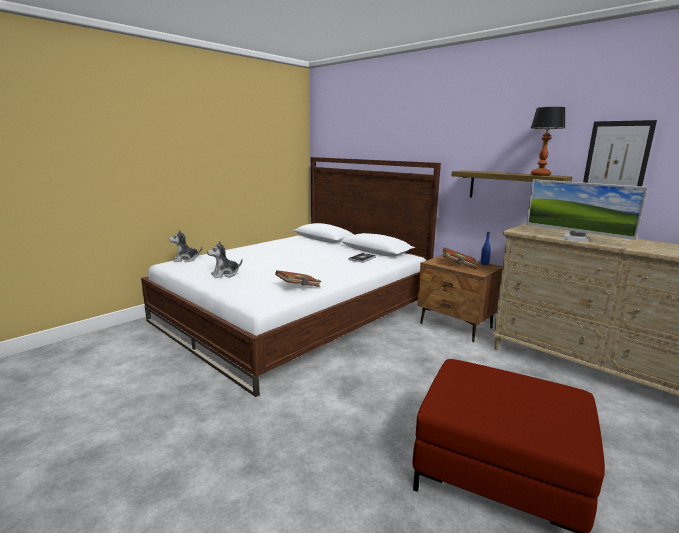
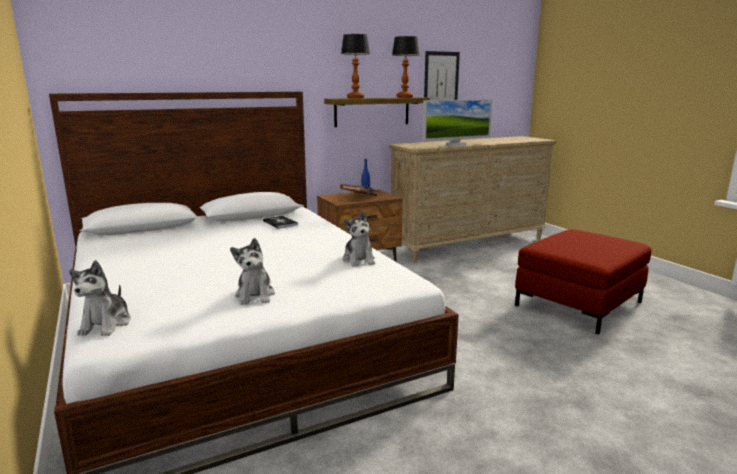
camera: 70 degrees left, 0 degrees up
(298, 286) = (359, 260): brown book -> plush toy
(483, 171) = (355, 98): none -> table lamp

